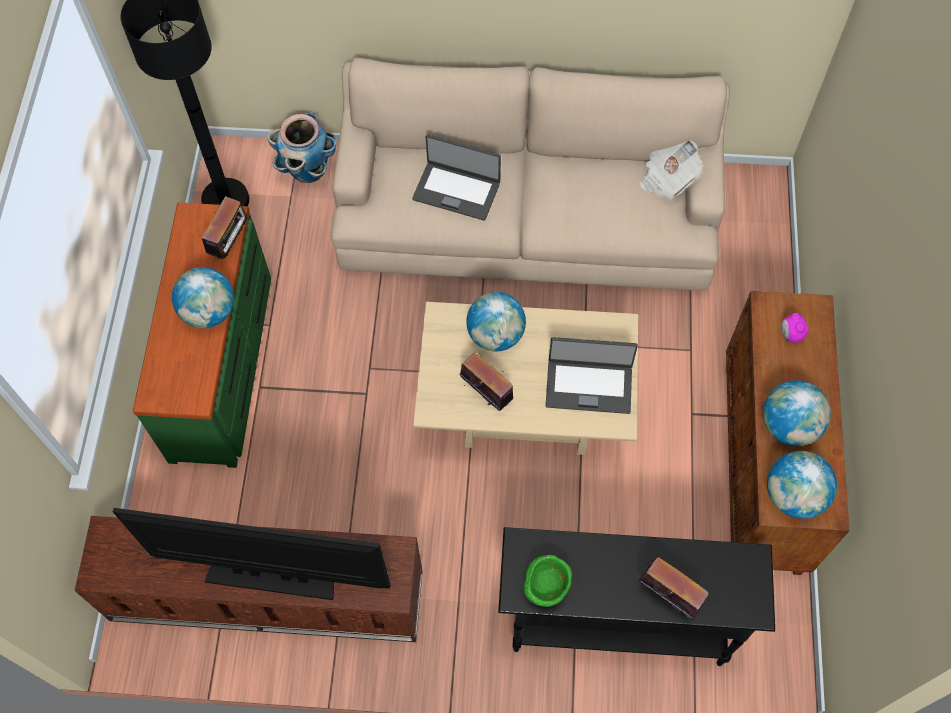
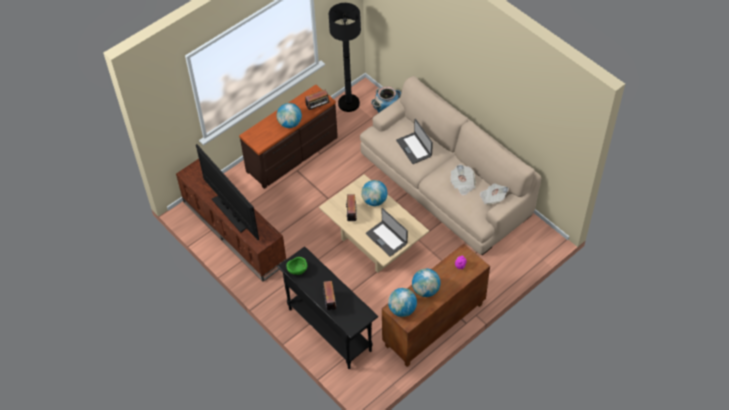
camera: 45 degrees right, 10 degrees down
(223, 365) = (293, 155): green dresser -> brown dresser
(599, 192) = (462, 184): none -> newspaper

